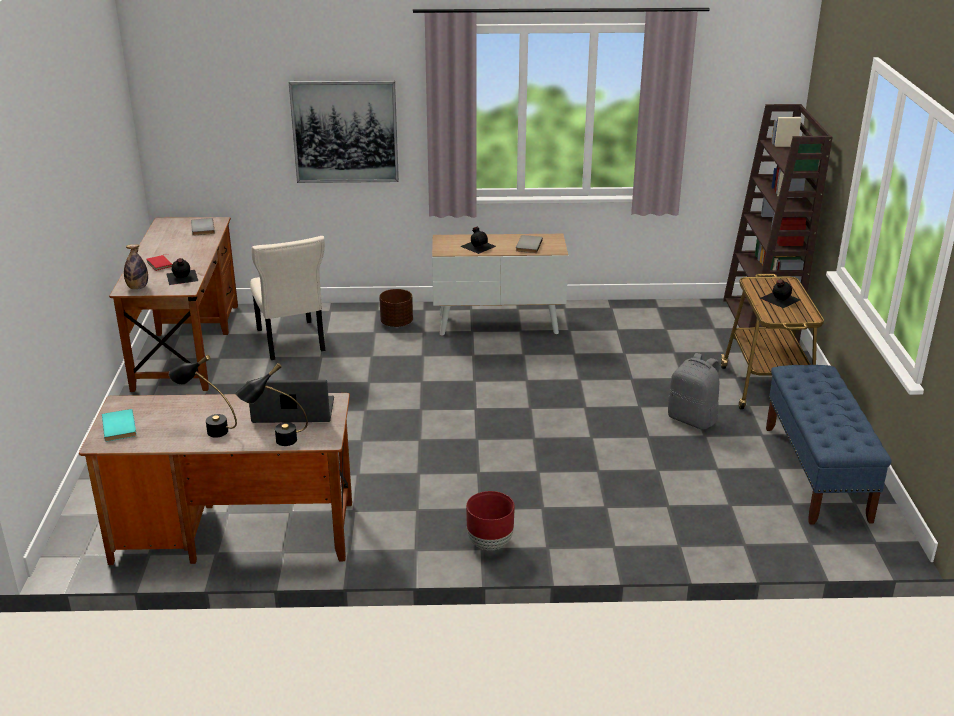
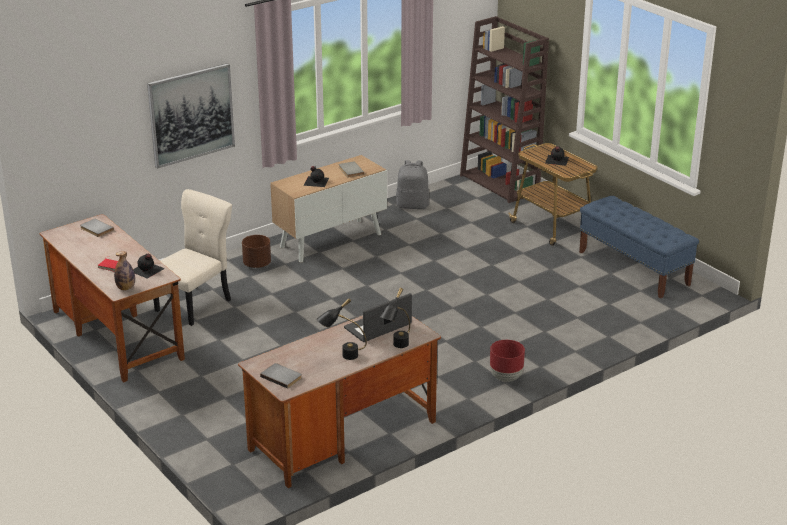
camera: 35 degrees left, 0 degrees up
(121, 427) = (282, 376): turquoise book -> grey book
(291, 342) = (196, 304): beige chair -> beige chair turned 90 degrees counterclockwise
(693, 419) = (532, 261): grey backpack -> grey backpack (412, 205)

